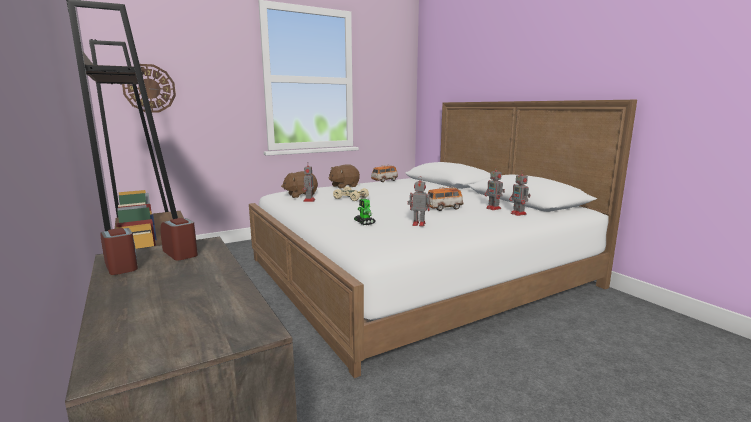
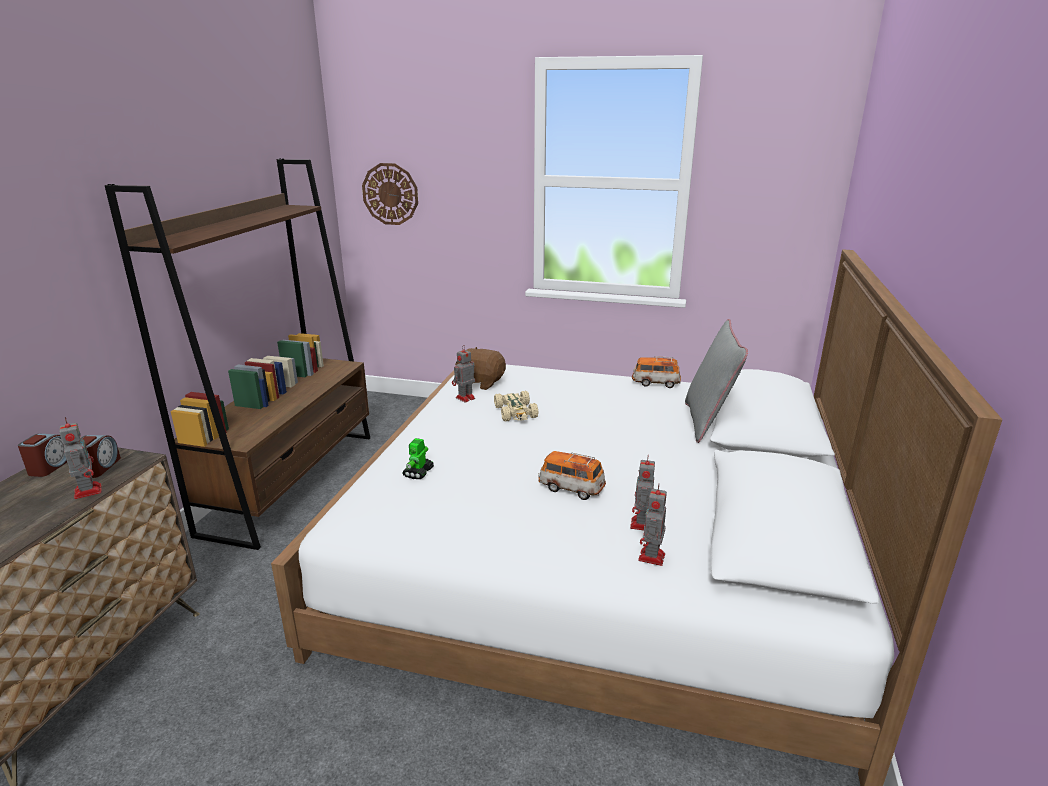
camera: 45 degrees right, 10 degrees up
(344, 186) = (570, 379): brown plush toy -> none
(418, 224) = (462, 506): toy robot -> toy robot (88, 490)
(435, 184) = (708, 422): none -> grey pillow

